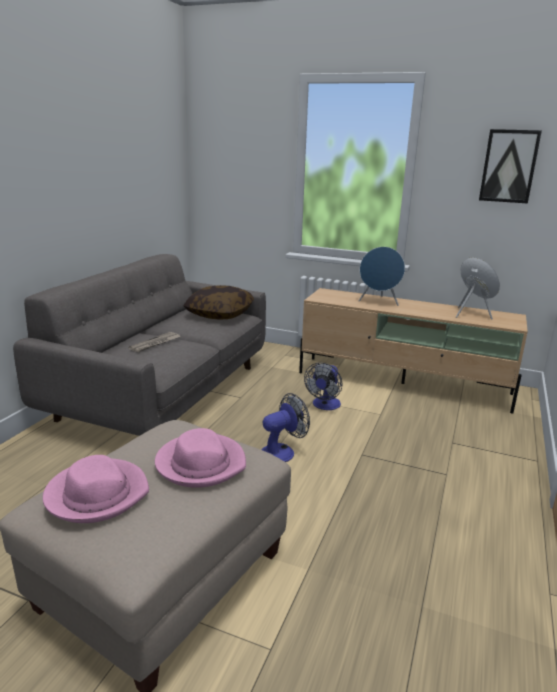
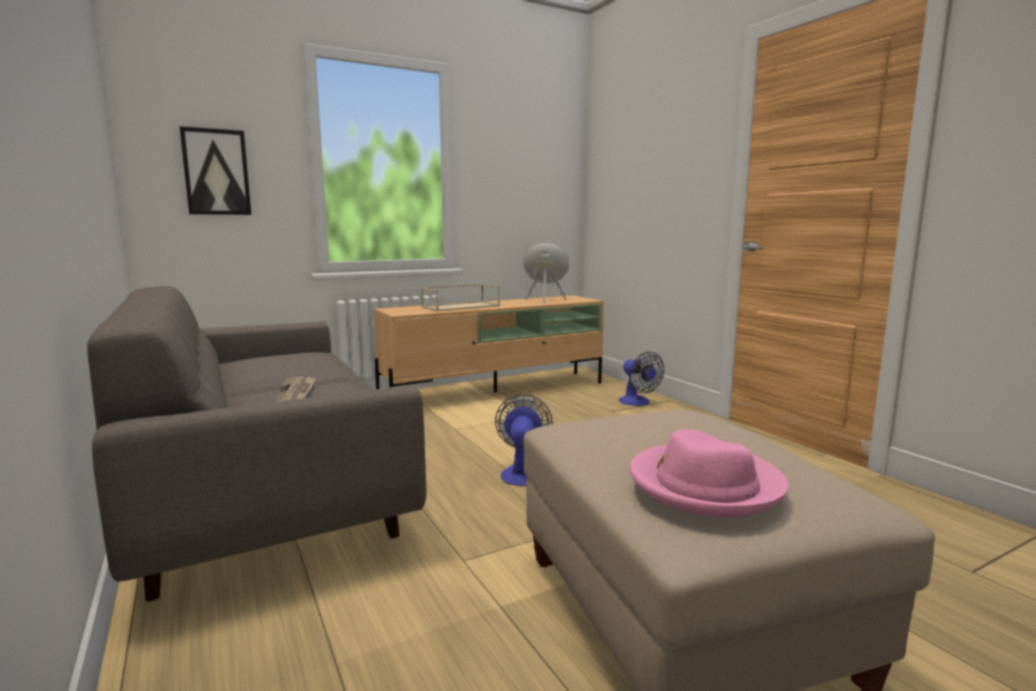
camera: 50 degrees left, 10 degrees down
(201, 463) = (681, 428): pink hat -> none
(219, 314) = (291, 356): pillow -> none
(325, 405) = (474, 428): fan -> fan (638, 402)
(379, 302) = (461, 306): blue speaker -> beige tray
(509, 166) = (531, 161): picture -> picture (216, 172)

